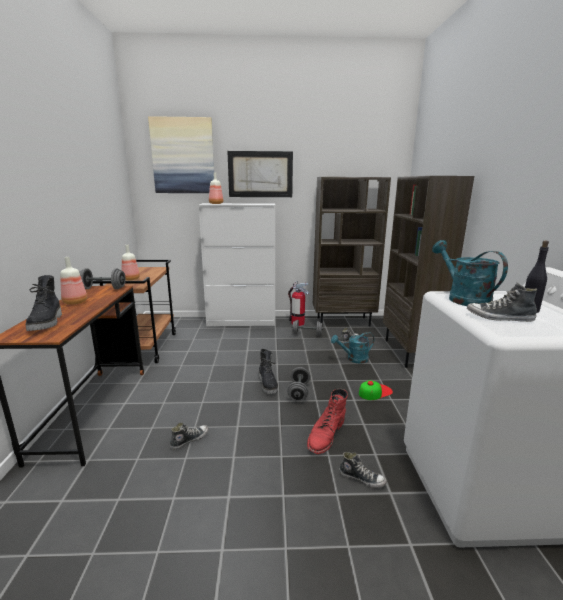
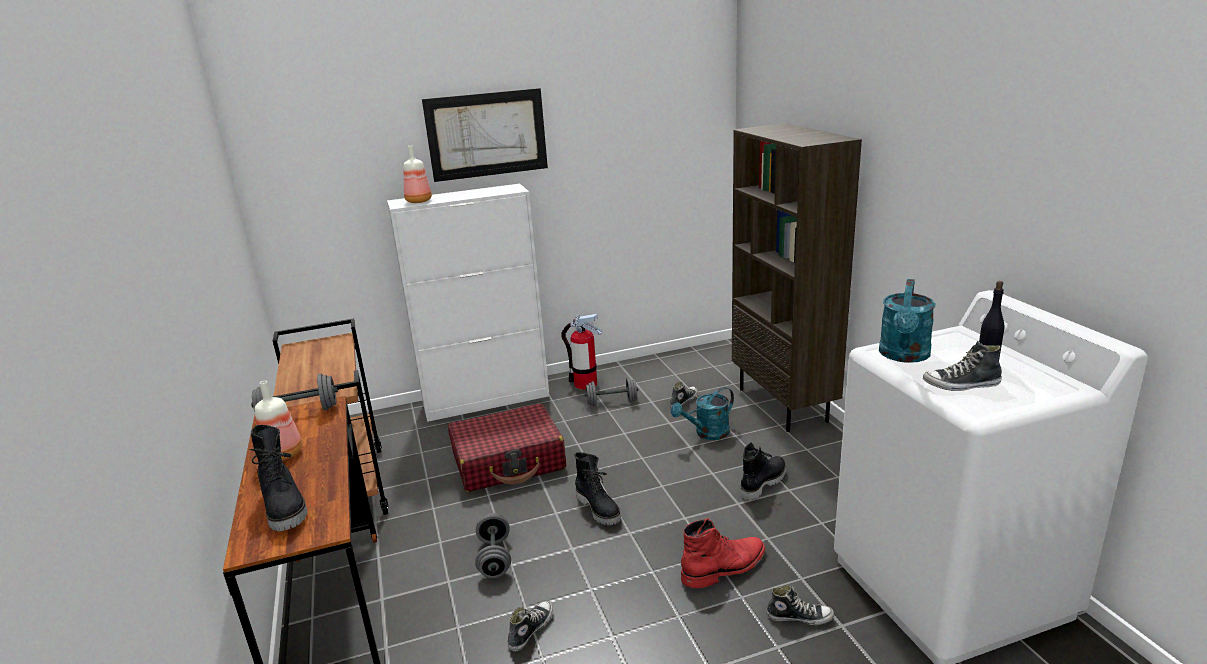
camera: 15 degrees left, 5 degrees up
(131, 279) = (311, 376): bottle -> none
(183, 156) = (338, 118): picture -> none
(234, 351) = (508, 461): none -> red suitcase
(299, 392) = (652, 510): grey dumbbell -> grey dumbbell (494, 558)
(326, 434) = (724, 568): red boot -> red boot turned 135 degrees counterclockwise
(343, 321) = (659, 365): brown bookcase -> none
(375, 392) = (762, 483): cap -> black boot
(462, 298) = (904, 356): turquoise watering can -> turquoise watering can turned 120 degrees counterclockwise

